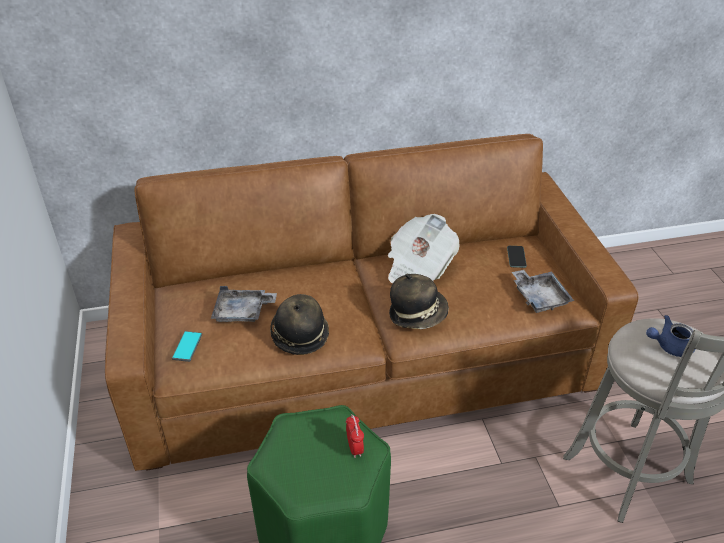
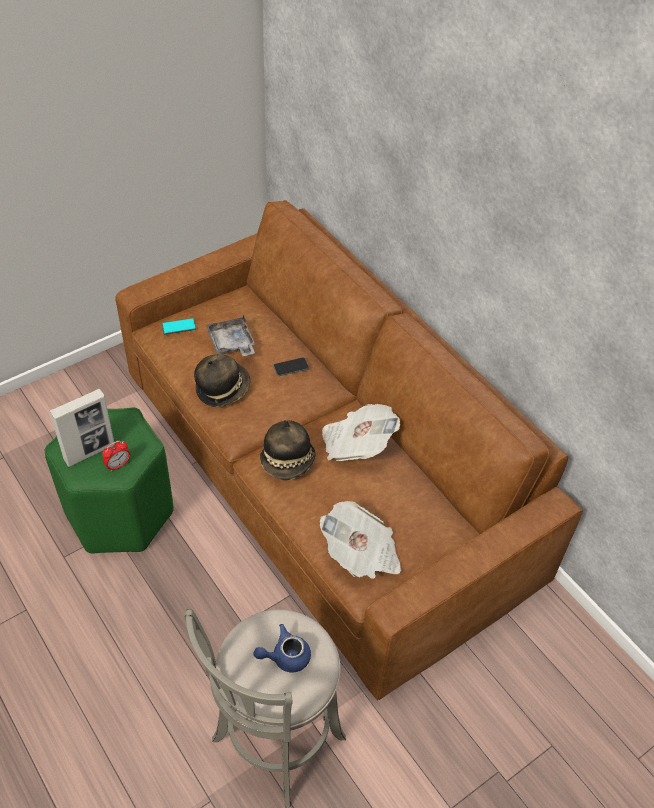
camera: 65 degrees right, 10 degrees up
(322, 471) = (90, 452): none -> picture frame
(516, 257) = (417, 521): phone -> phone (291, 367)
(539, 297) = (361, 554): grey tray -> newspaper
(669, 346) = (285, 656): blue teapot -> blue teapot turned 75 degrees counterclockwise

